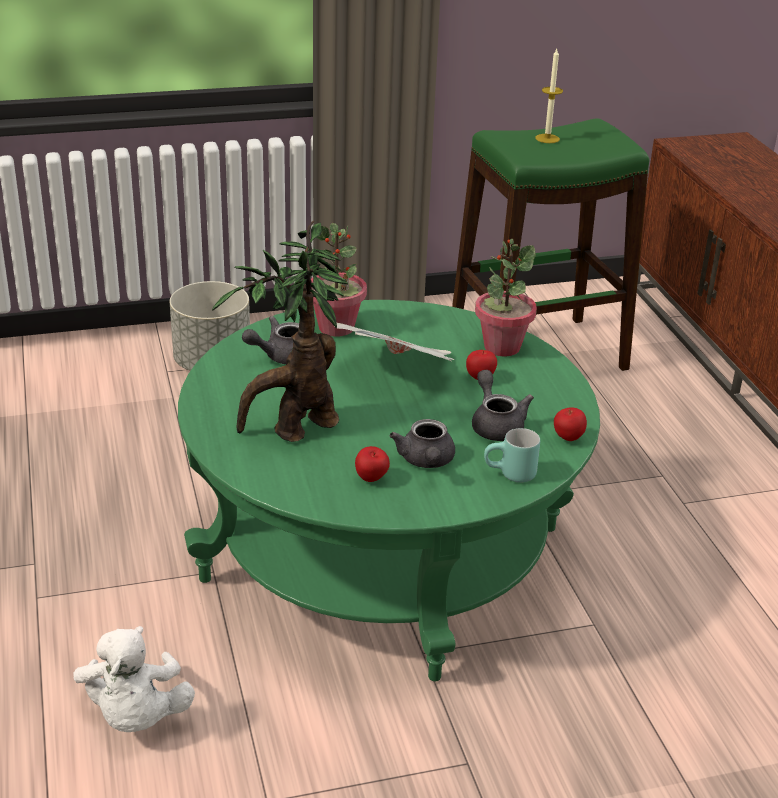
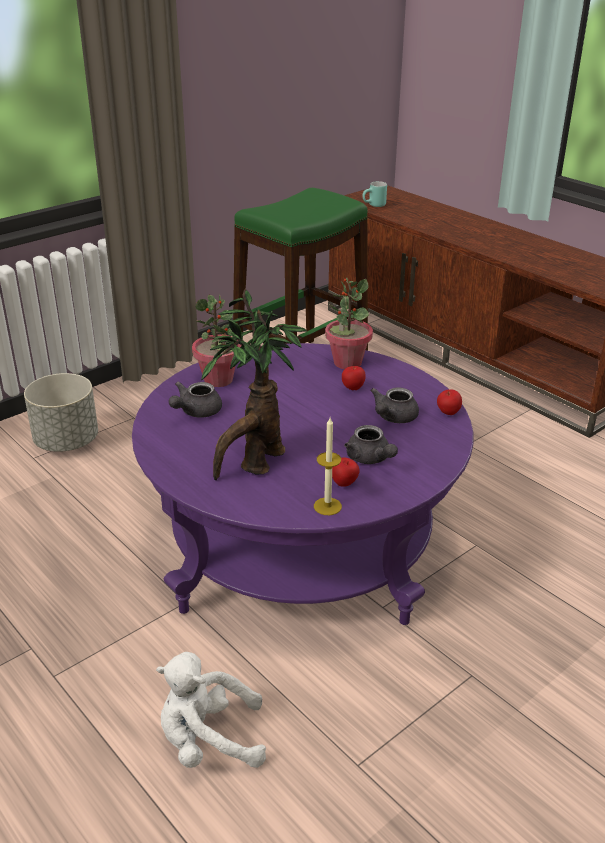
camera: 25 degrees left, 0 degrees up
(136, 716) = (208, 741): white plush toy -> white plush toy turned 120 degrees clockwise
(384, 554) = (302, 544): green coffee table -> purple coffee table
(399, 371) = (292, 399): newspaper -> none
(496, 424) = (393, 418): grey teapot -> grey teapot turned 105 degrees counterclockwise
(510, 476) = (435, 451): turquoise mug -> turquoise mug (374, 206)
(547, 138) = (292, 206): candle -> candle (327, 506)

